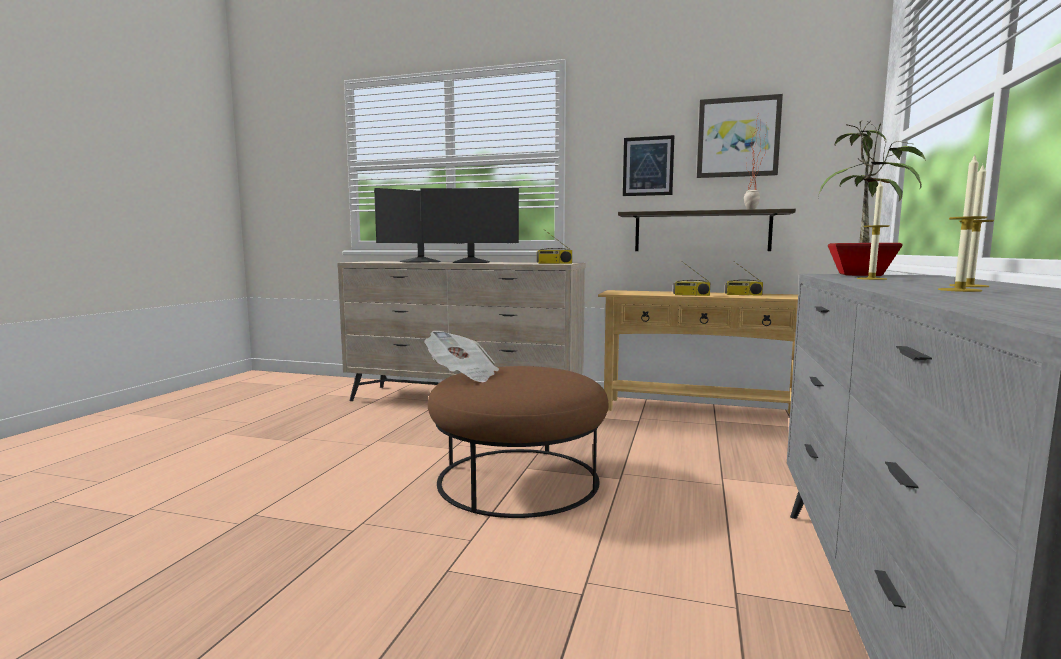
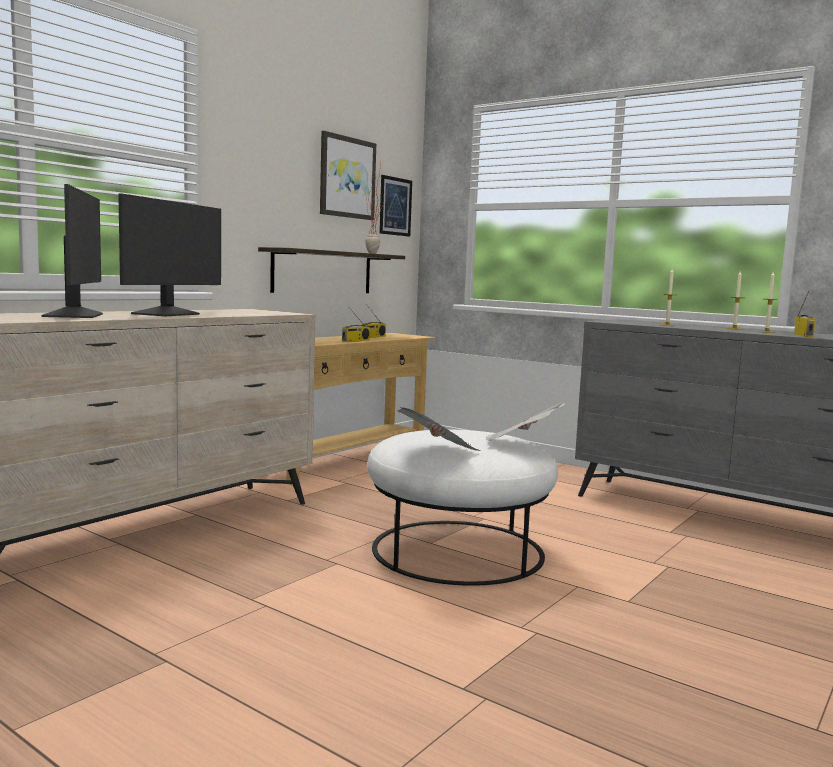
camera: 70 degrees left, 0 degrees up
(518, 479) = (458, 550): brown ottoman -> white ottoman
(530, 390) = (520, 444): none -> newspaper
(554, 263) = (280, 313): radio -> radio (804, 335)
(648, 166) = (280, 193): picture -> picture (395, 206)
(864, 275) = (619, 321): potted plant -> none

